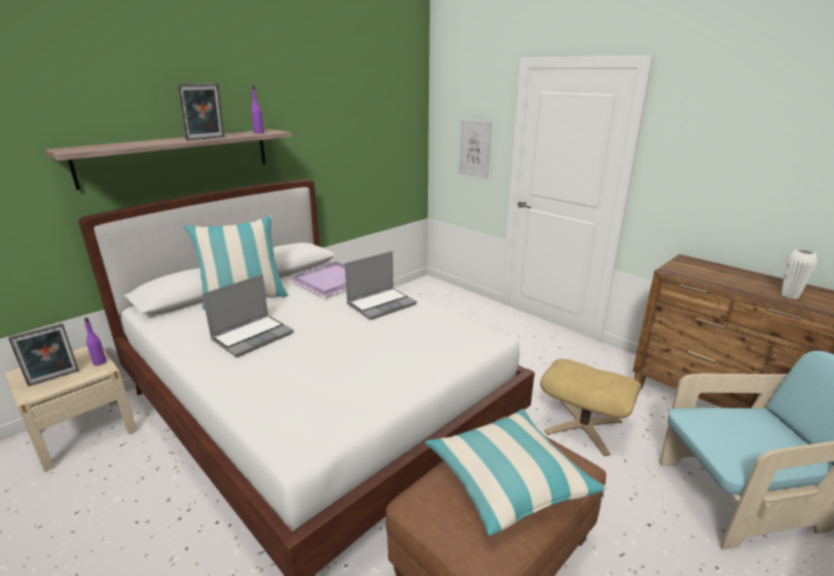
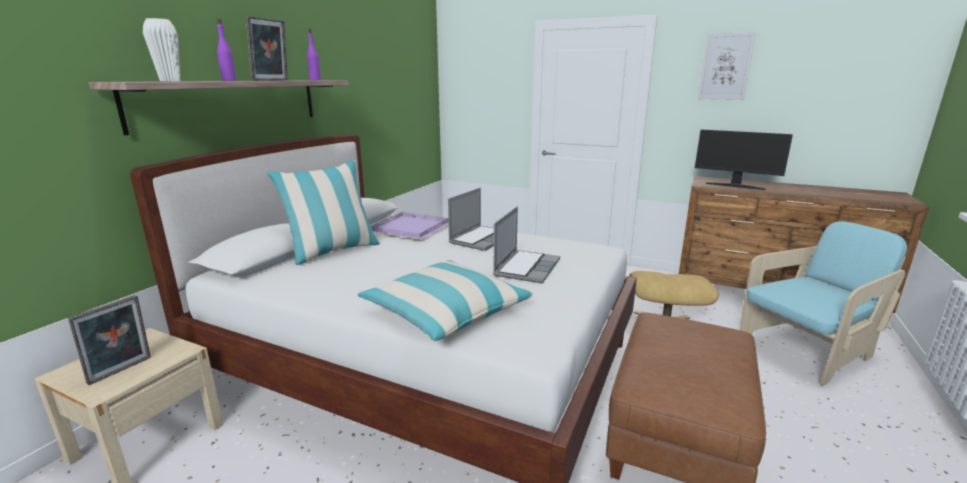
camera: 20 degrees left, 5 degrees down
(99, 362) = (172, 345): purple bottle -> purple bottle (229, 80)
(253, 336) = (381, 277): laptop -> laptop (526, 267)
(474, 148) = (491, 106): picture -> picture (725, 66)
(508, 479) = (694, 351): pillow -> pillow (445, 312)
(712, 277) = (735, 186): none -> monitor
(789, 296) = (795, 190): white vase -> white vase (170, 81)

